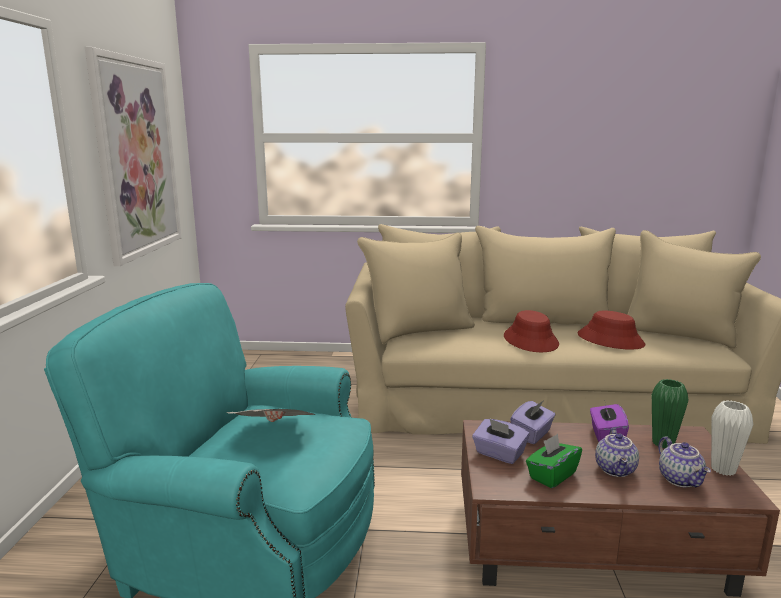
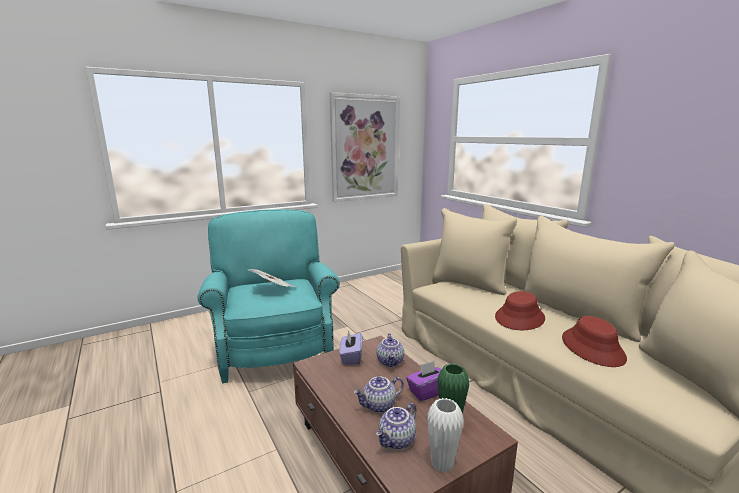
camera: 55 degrees right, 0 degrees up
(532, 434) = (390, 362): purple tissue box -> teapot
(552, 475) = (344, 381): green tissue box -> none

